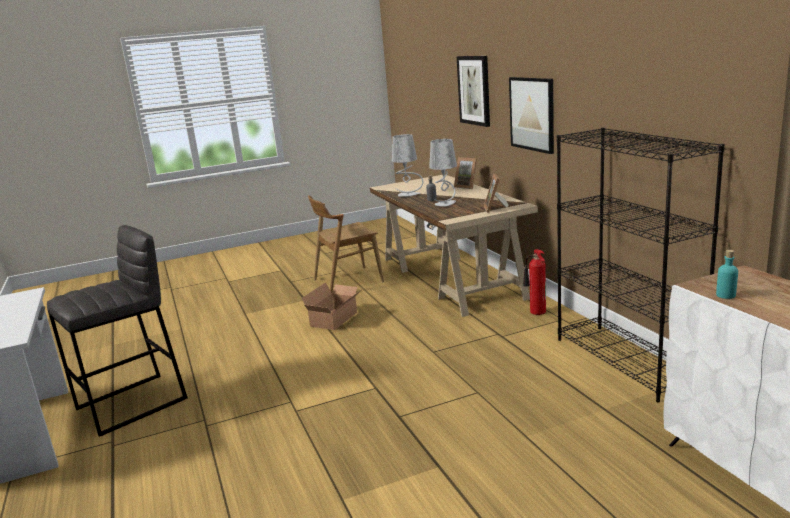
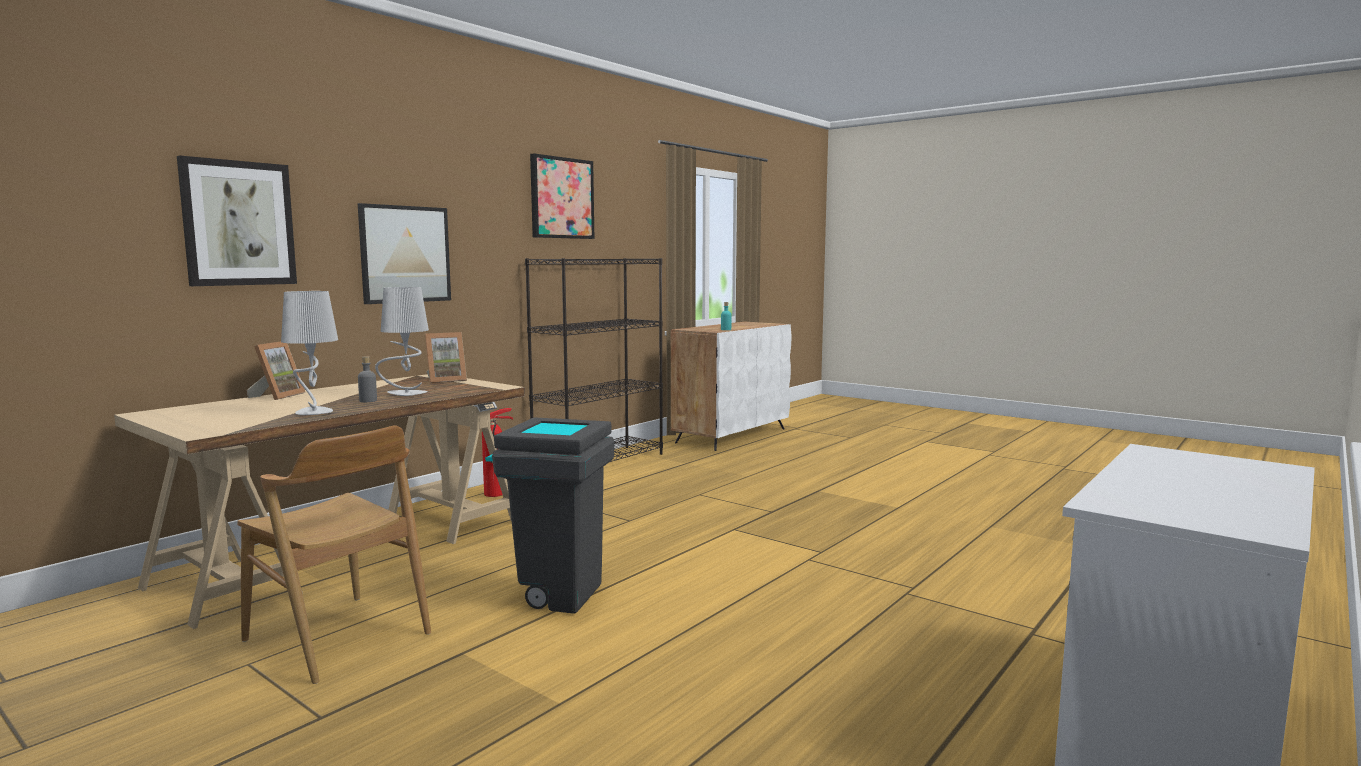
camera: 120 degrees left, 10 degrees down
(133, 403) = (962, 663): grey stool -> none
(336, 319) = (554, 596): cardboard box -> grey trash can
(649, 63) = (561, 198): none -> picture

